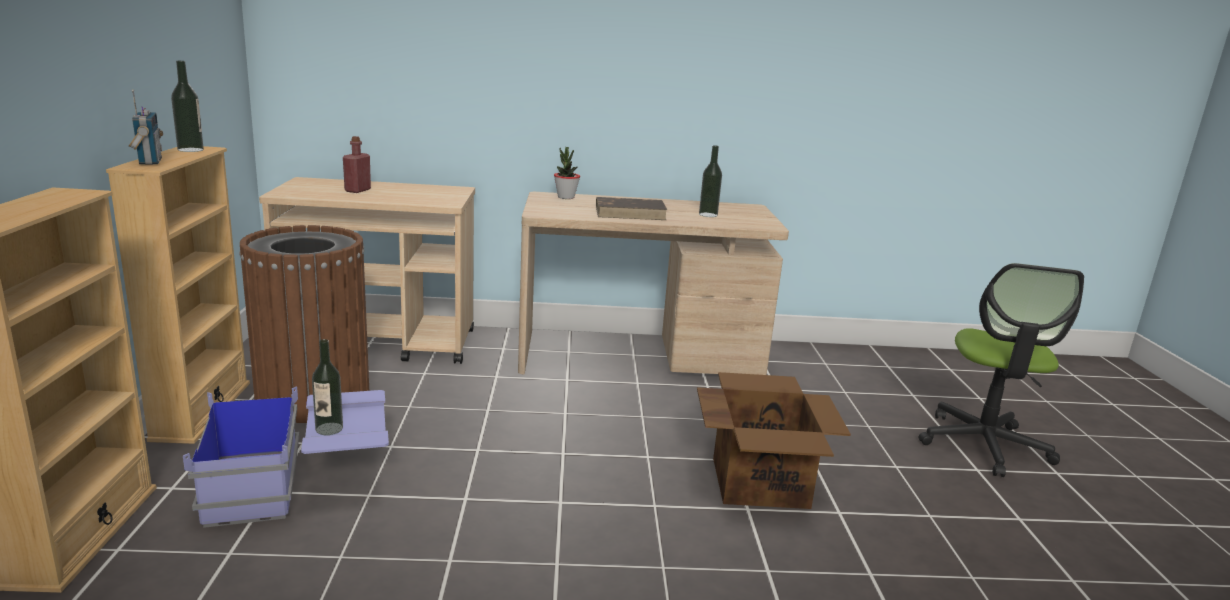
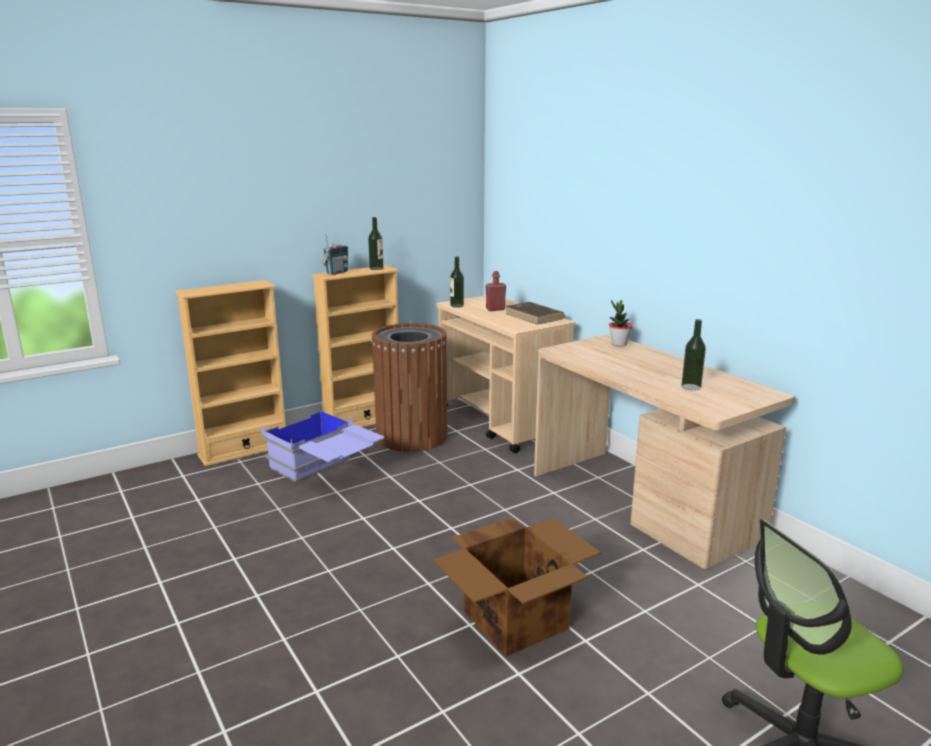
camera: 60 degrees right, 0 degrees up
(329, 429) = (331, 443): bottle -> bottle (457, 305)
(631, 213) = (626, 367): brown book -> brown book (534, 316)

